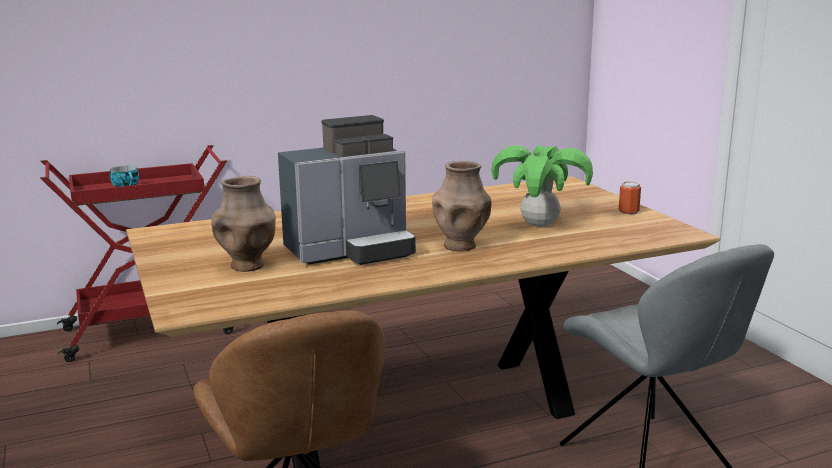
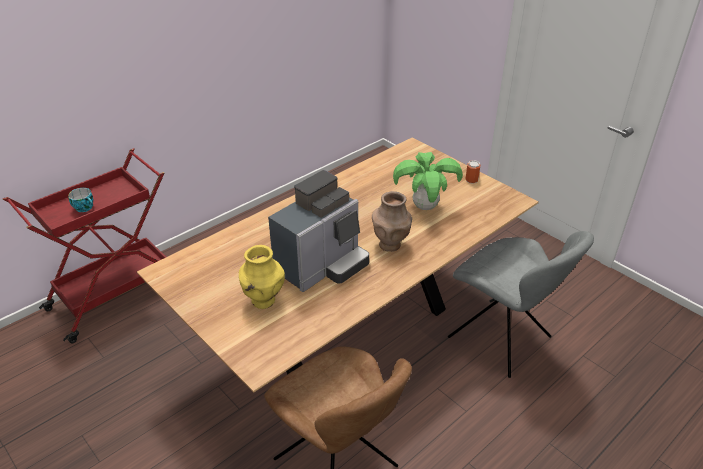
camera: 20 degrees left, 20 degrees up
(247, 266) = (263, 301): brown vase -> yellow vase

